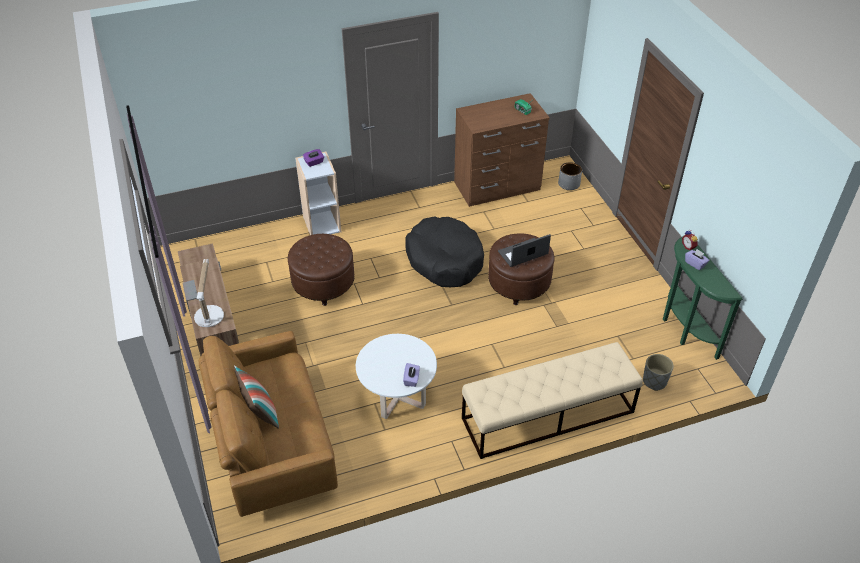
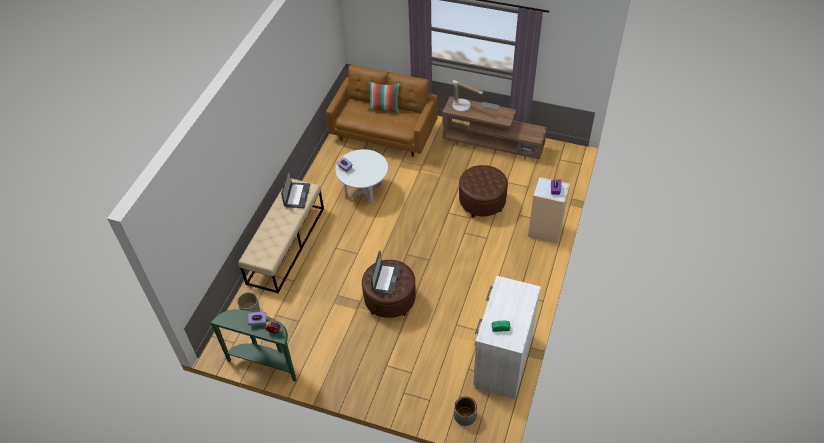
camera: 130 degrees right, 5 degrees up
(445, 260) = (449, 275): black dog bed -> none
(498, 187) = (502, 361): brown dresser -> white dresser
(502, 392) = (297, 195): none -> laptop

